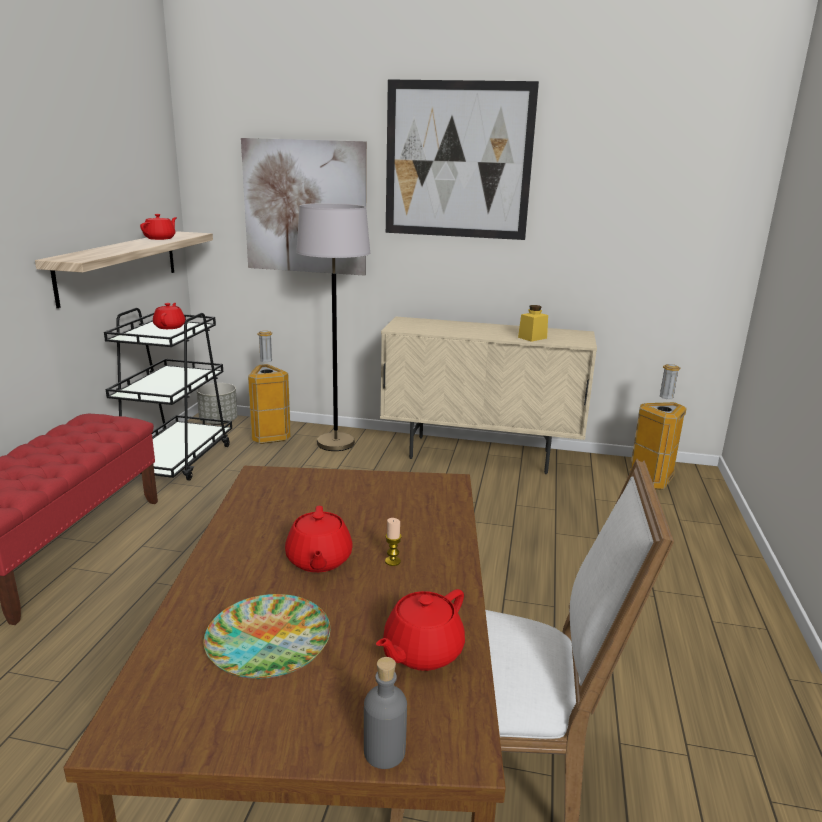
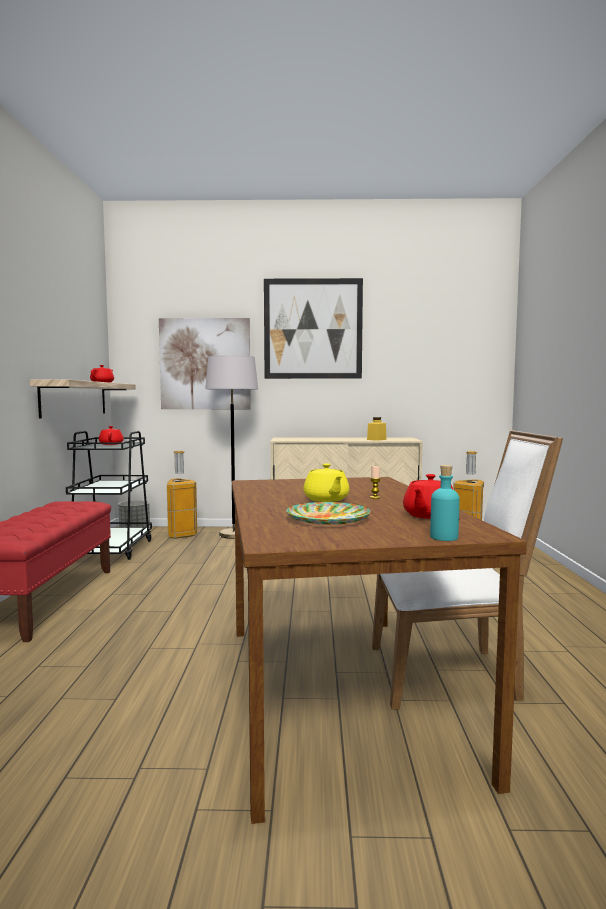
camera: 10 degrees left, 15 degrees down
(318, 560) = (326, 499): red teapot -> yellow teapot
(384, 752) = (444, 537): grey bottle -> turquoise bottle

